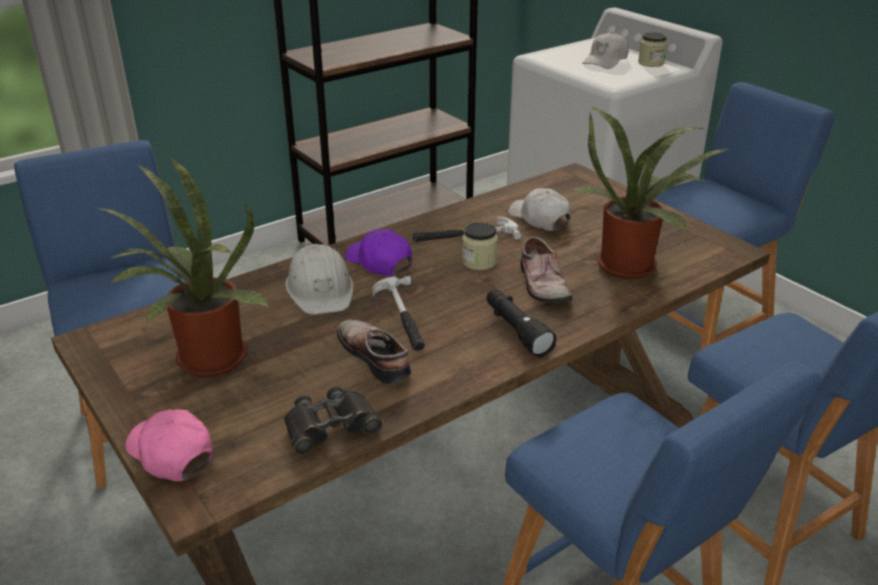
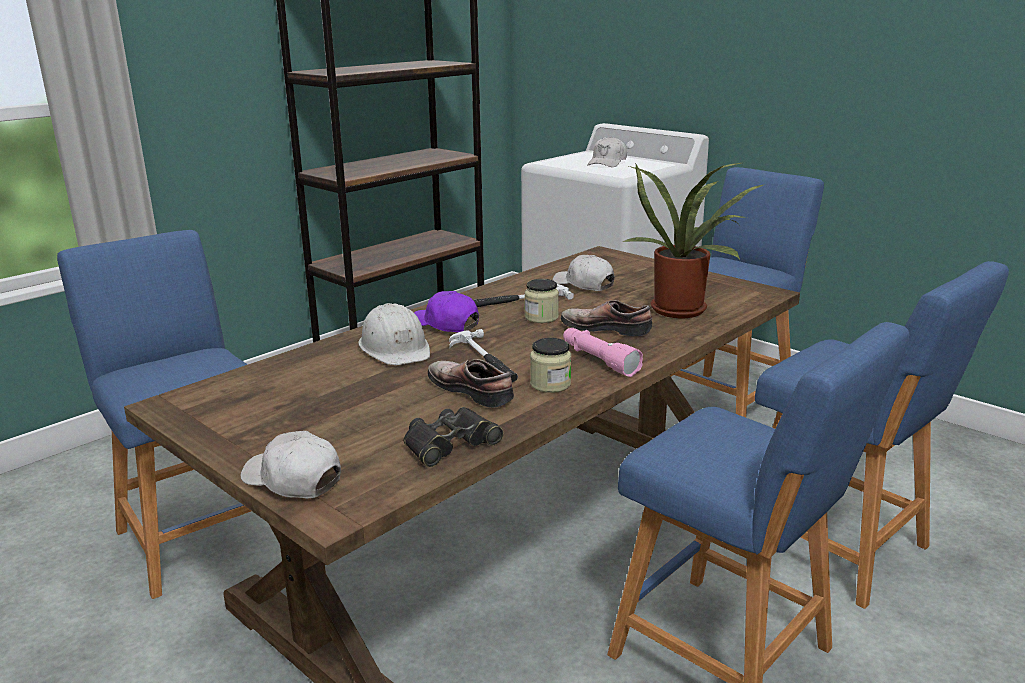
camera: 10 degrees left, 10 degrees down
(171, 453) = (292, 480): pink cap -> white cap
(205, 361) = (299, 409): potted plant -> none
(516, 330) = (598, 360): black flashlight -> pink flashlight
(541, 284) = (606, 328): shoe -> shoe turned 135 degrees clockwise
(651, 63) = (648, 162): jar -> jar (550, 384)

